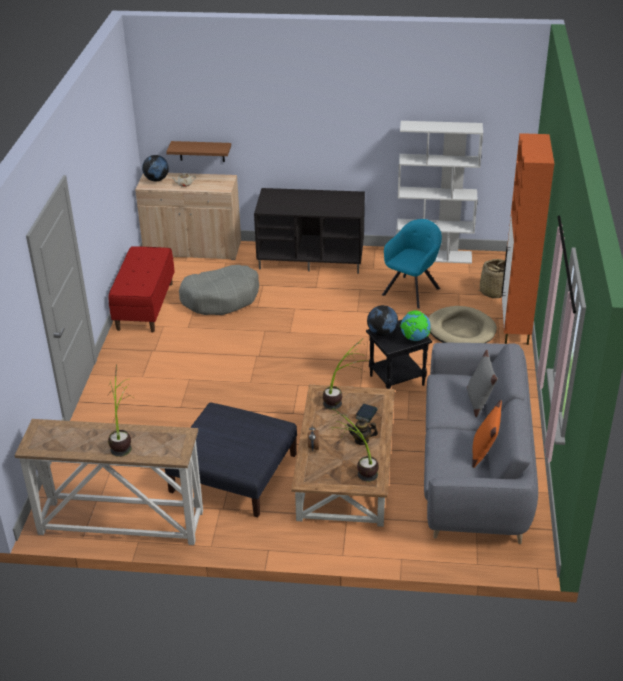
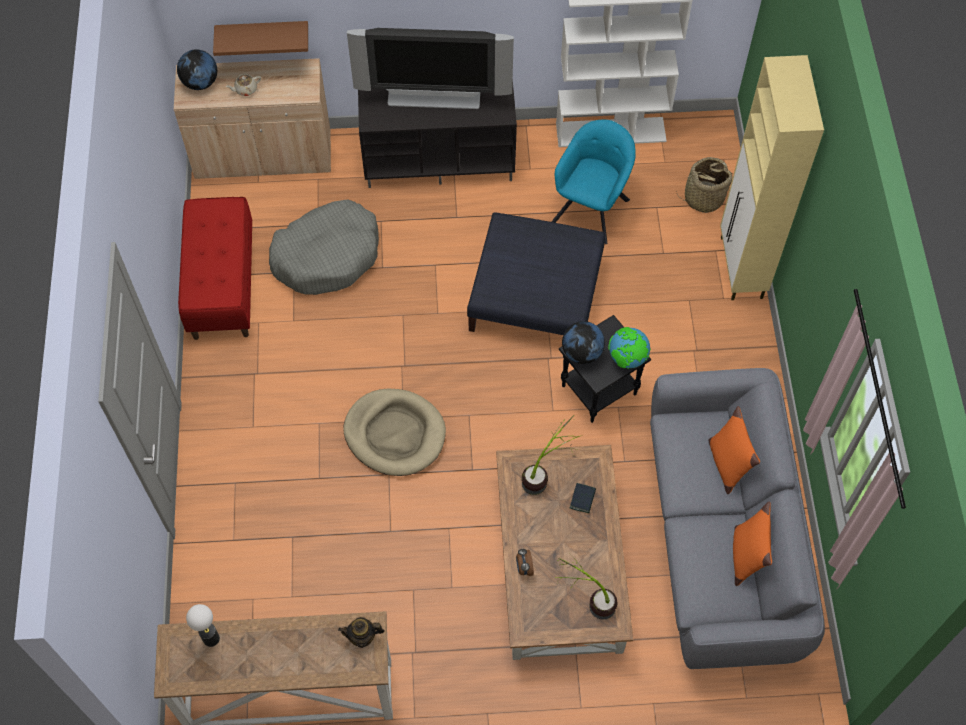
camera: 10 degrees left, 25 degrees up
(67, 429) = (211, 638): none -> table lamp
(123, 440) = (292, 648): potted plant -> none
(234, 473) = (417, 588): blue ottoman -> blue ottoman (536, 294)
(308, 202) = (434, 97): none -> television
(361, 440) = (584, 547): teapot -> teapot (362, 637)
(460, 330) = (669, 281): beige dog bed -> beige dog bed (395, 434)
(479, 401) = (727, 463): grey pillow -> orange pillow
(515, 328) = (741, 268): orange cabinet -> beige cabinet

